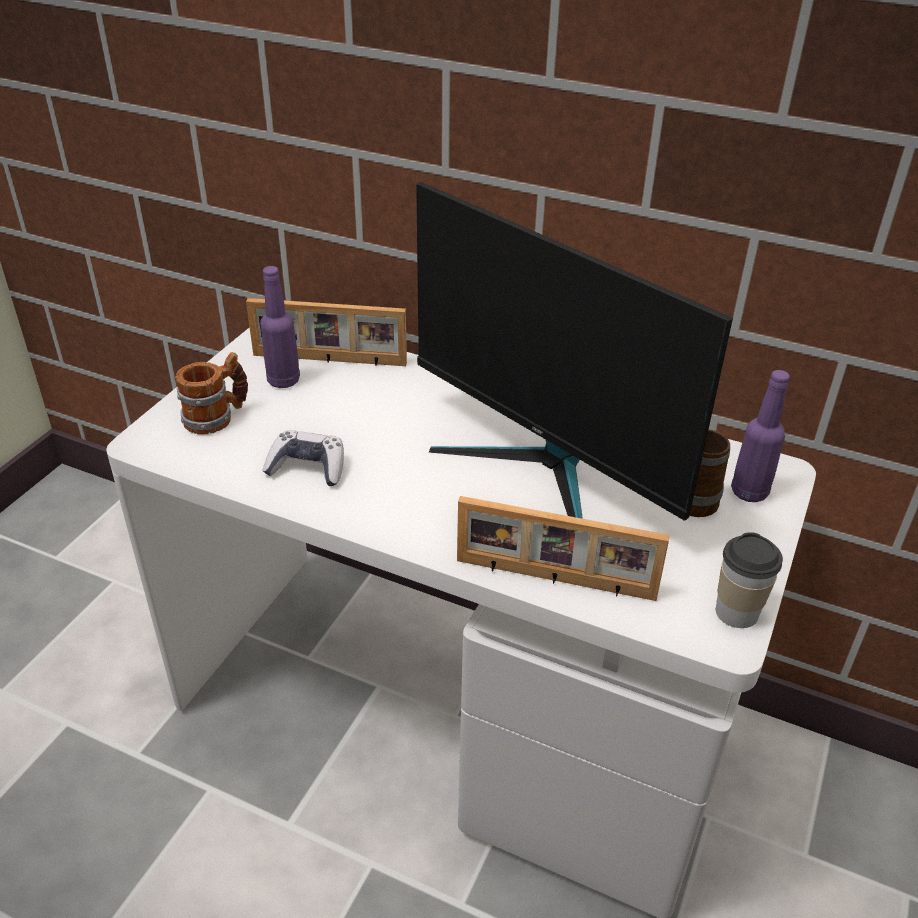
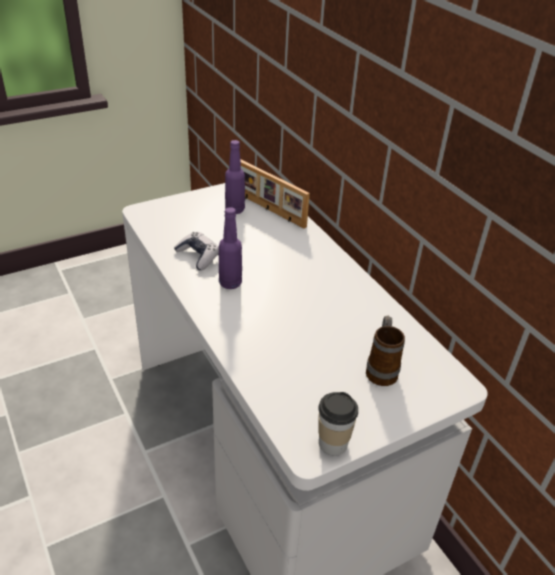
camera: 35 degrees right, 0 degrees up
(217, 417) = (185, 214): mug -> none
(544, 469) = (315, 314): monitor -> none
(554, 580) = (253, 371): picture frame -> none
(749, 492) = (423, 386): purple bottle -> purple bottle (230, 283)

